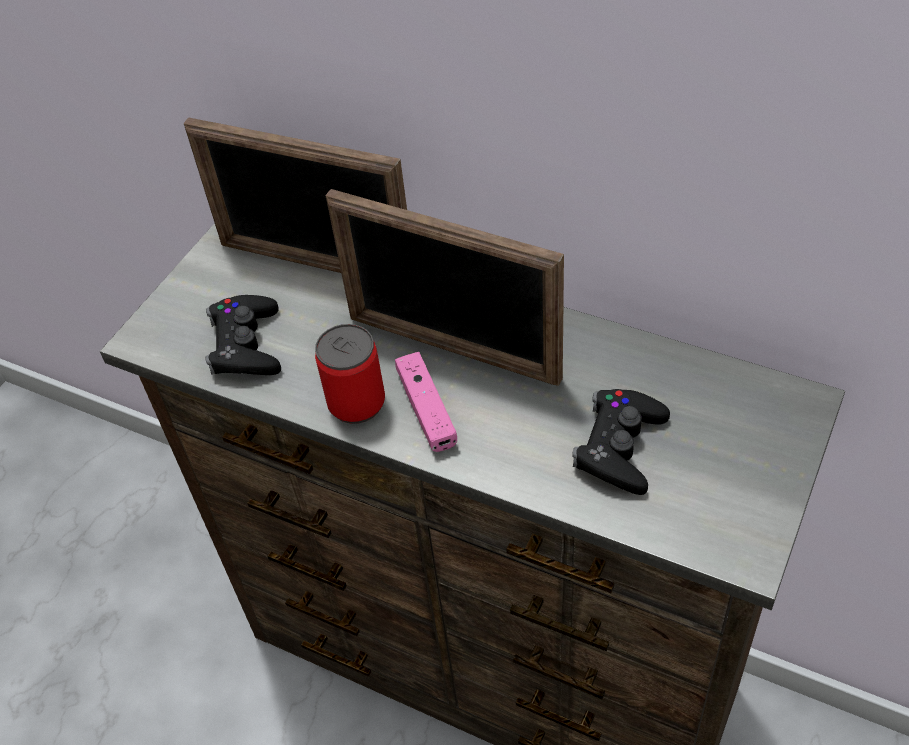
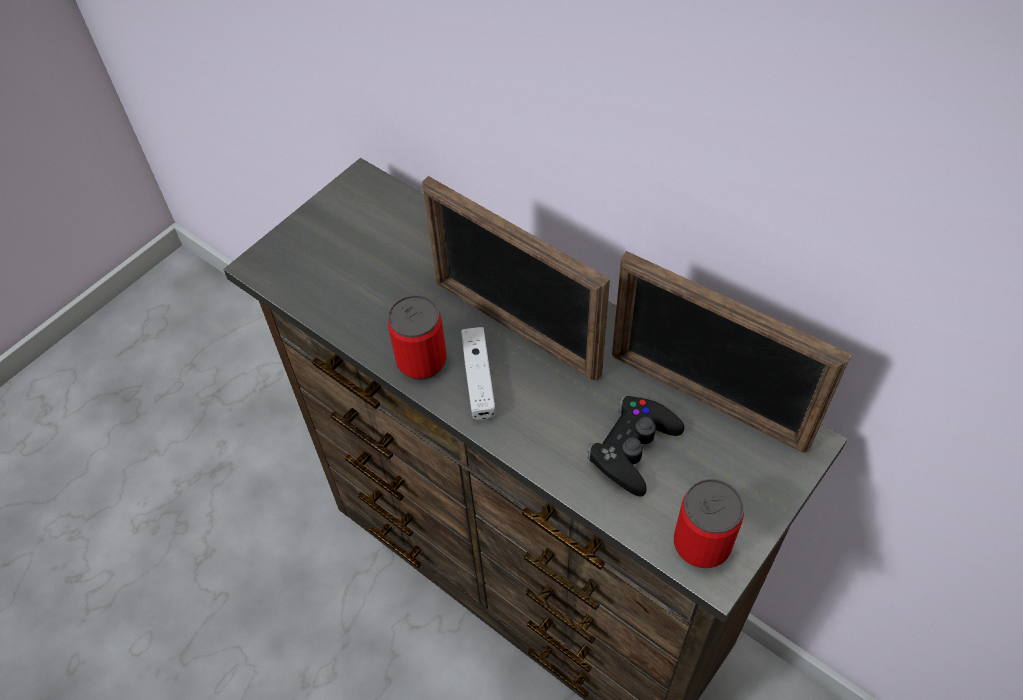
camera: 10 degrees right, 5 degrees up
(246, 345) = (343, 289): black game controller -> none
(316, 264) = (420, 226): picture frame -> picture frame (707, 400)
(426, 409) = (478, 379): pink game controller -> white game controller
(724, 530) = (701, 544): none -> can

